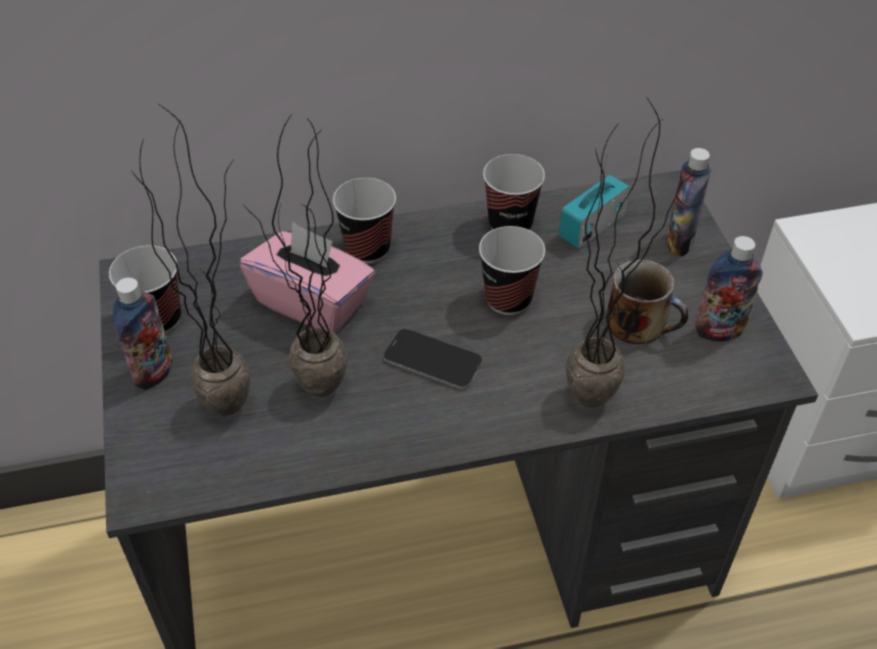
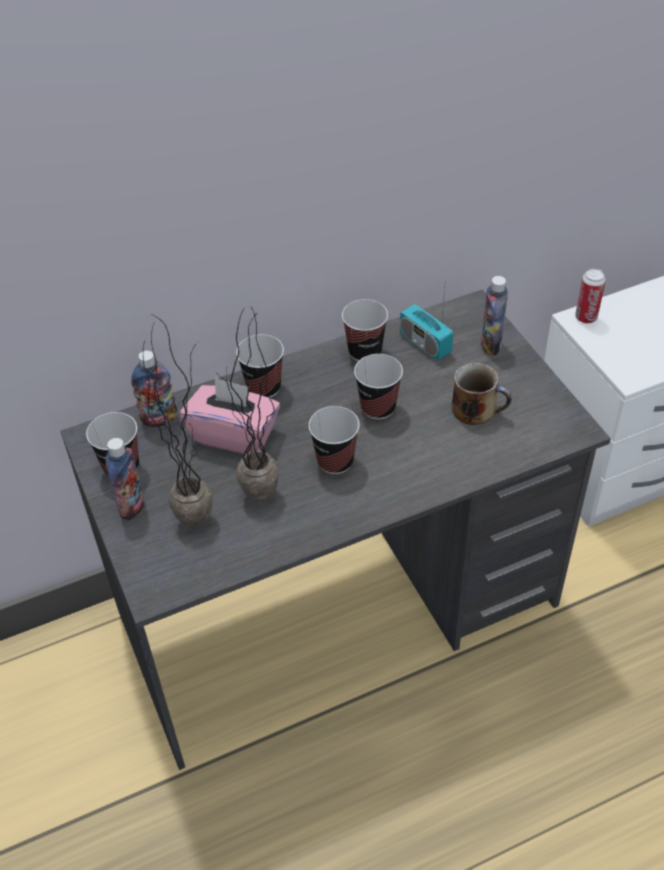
camera: 10 degrees left, 0 degrees up
(432, 360) = (335, 461): phone -> cup
(591, 226) = (425, 343): radio -> radio turned 75 degrees counterclockwise
(603, 389) = (462, 460): potted plant -> none
(718, 331) = (533, 405): bottle -> bottle (159, 419)
(819, 230) = (586, 318): none -> can

